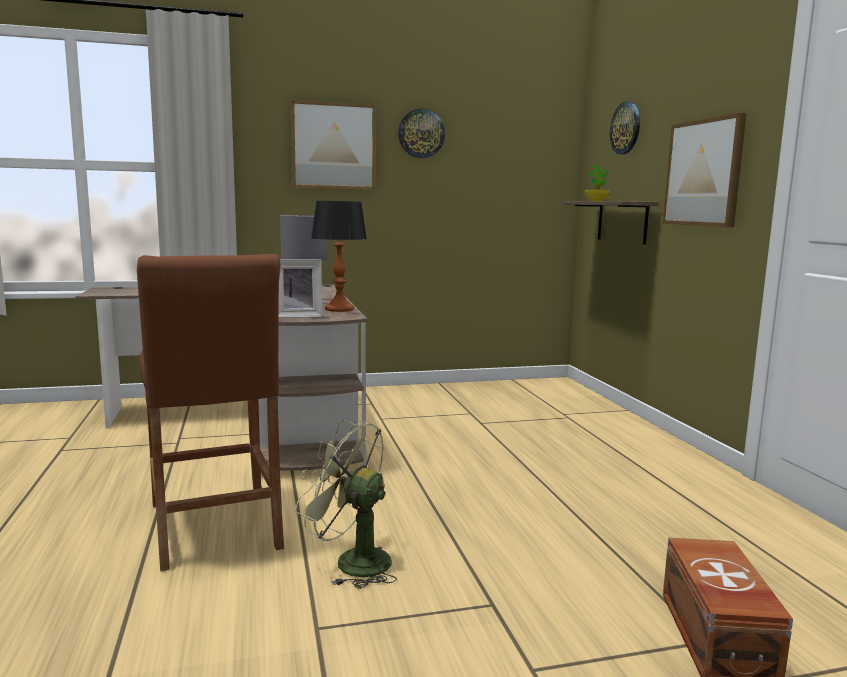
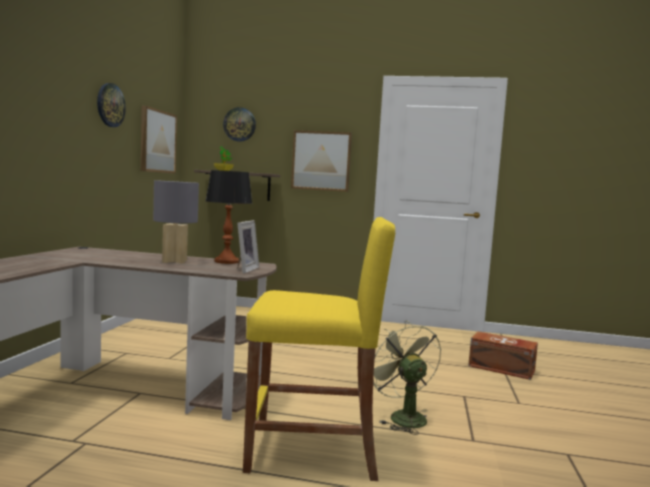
camera: 65 degrees left, 5 degrees down
(214, 525) = (313, 451): brown stool -> yellow stool
(333, 146) = (54, 106): picture -> picture (157, 141)
(351, 561) = (402, 416): green fan -> green fan turned 105 degrees clockwise

